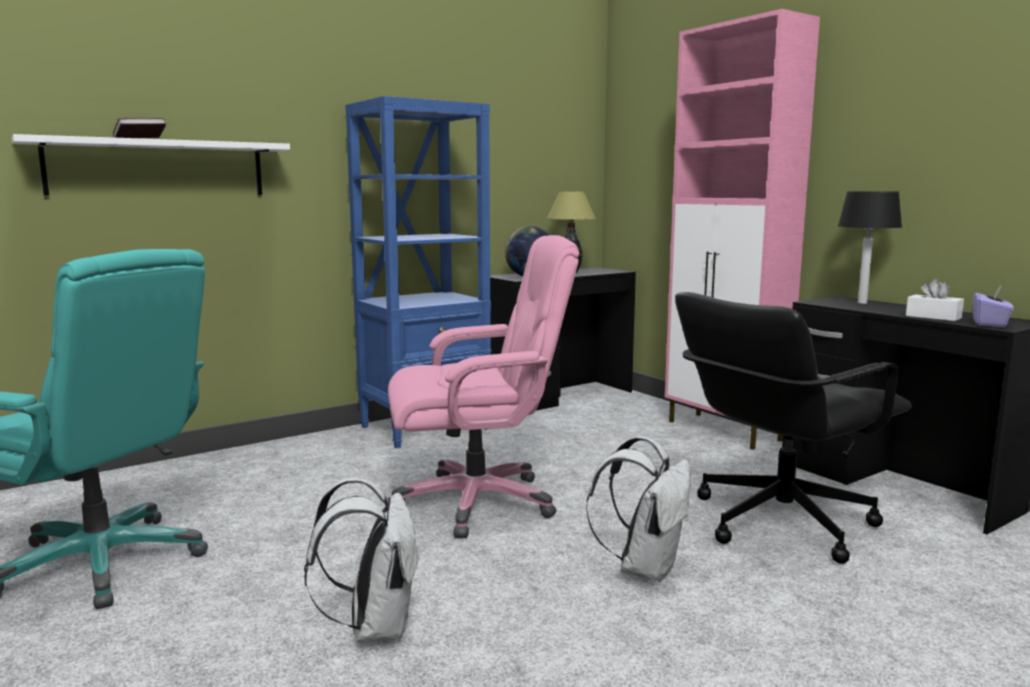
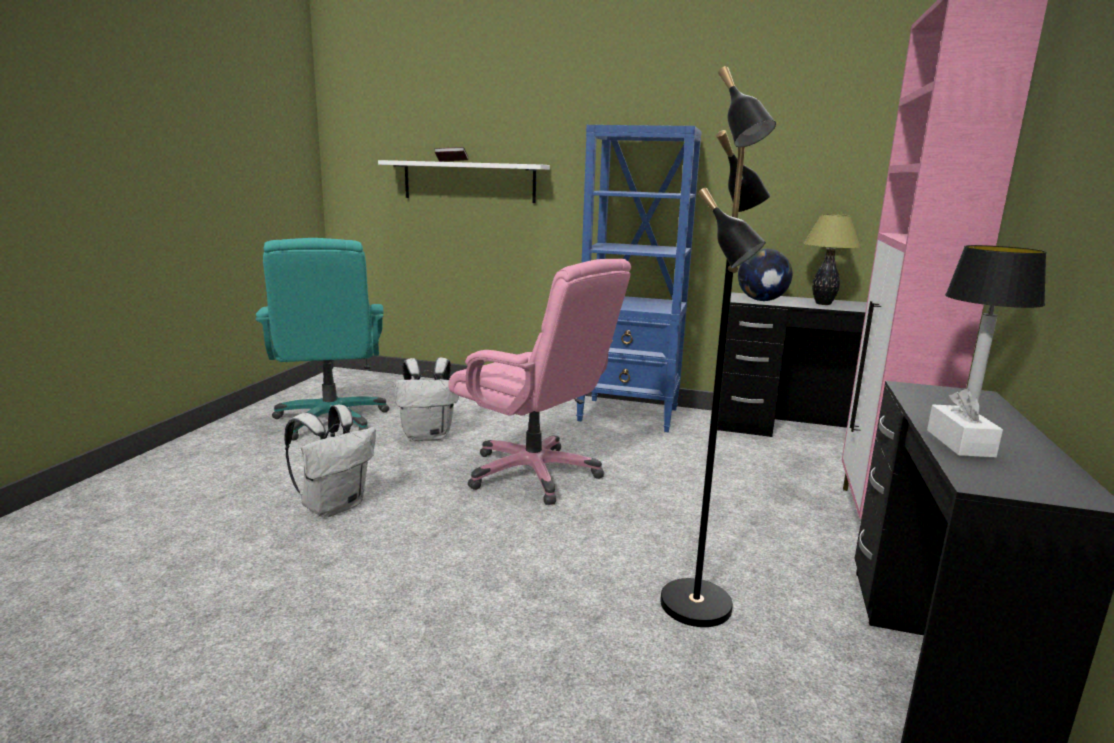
camera: 50 degrees right, 5 degrees up
(645, 568) = (515, 566): white backpack -> white backpack (428, 436)
(779, 522) = (698, 605): black office chair -> black floor lamp
(990, 323) = (993, 475): purple tissue box -> none

